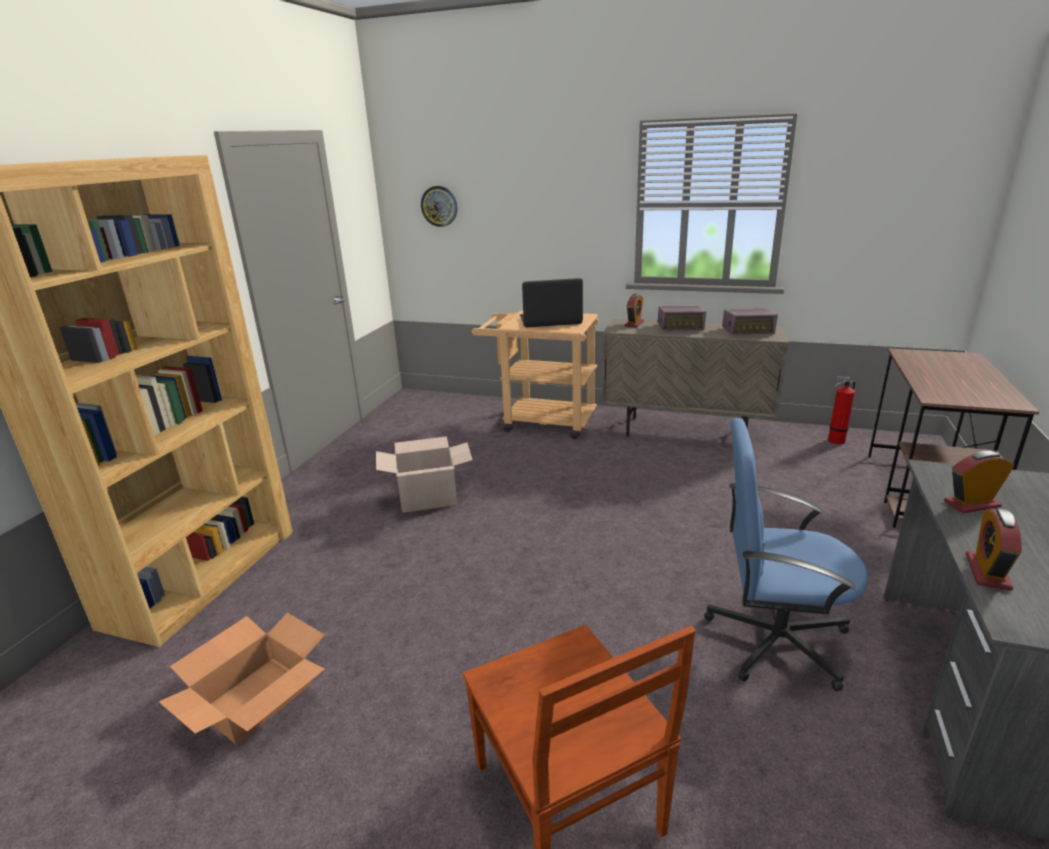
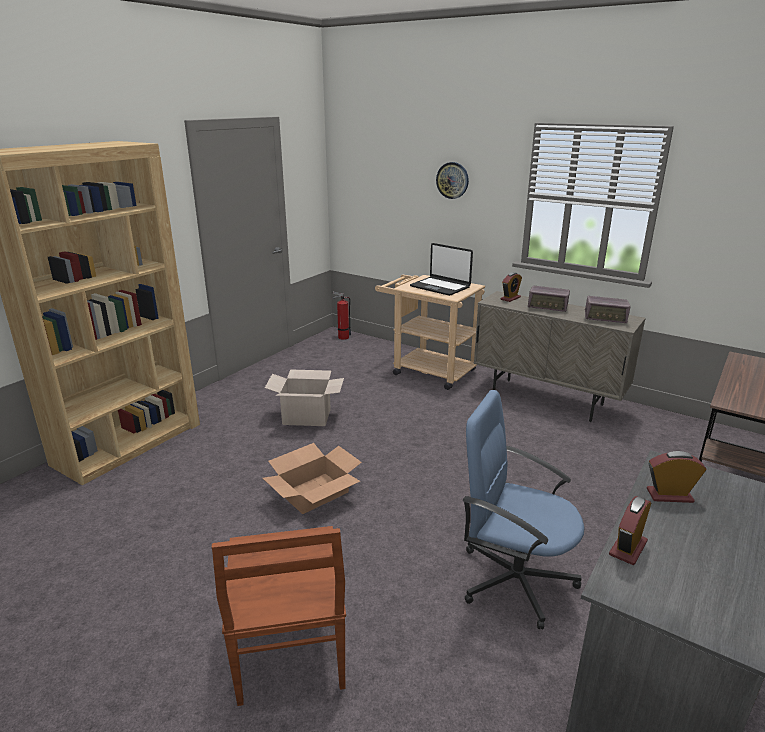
camera: 15 degrees right, 0 degrees up
(256, 698) = (124, 532): cardboard box -> cardboard box (314, 493)
(439, 206) = (371, 181): wall clock -> wall clock (452, 180)
(550, 321) = (440, 287): laptop -> laptop turned 150 degrees counterclockwise
(834, 441) = (681, 430): fire extinguisher -> fire extinguisher (342, 337)

